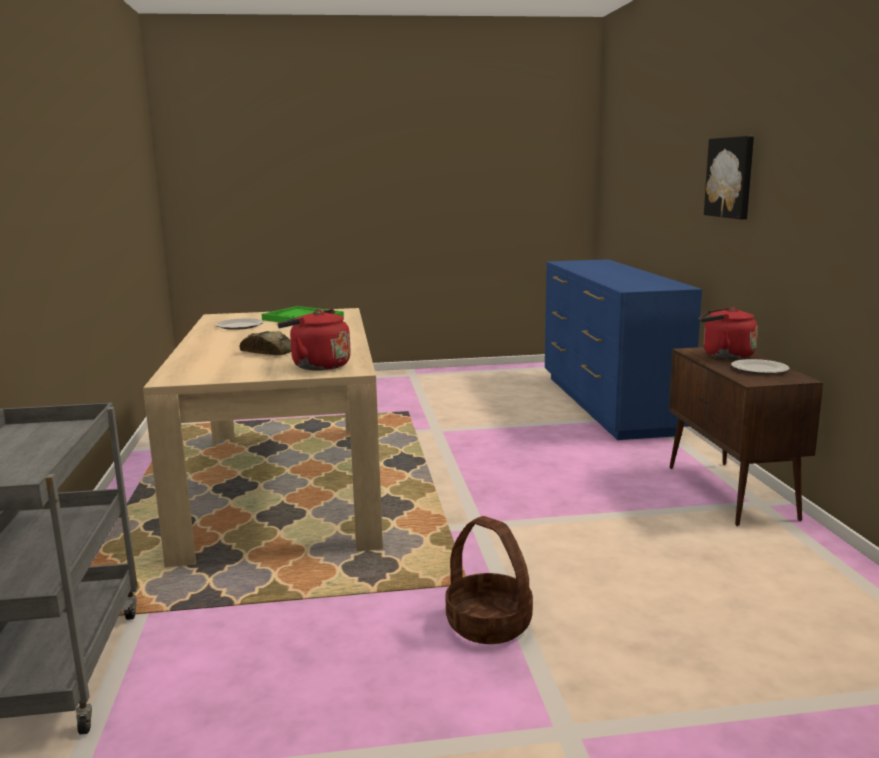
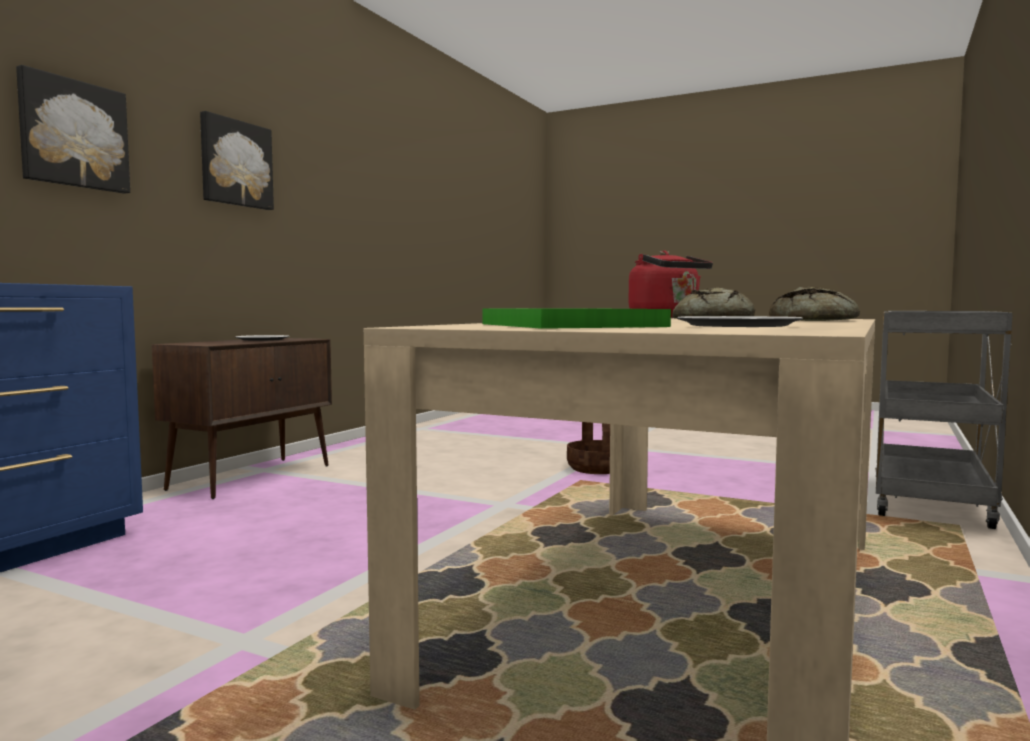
camera: 145 degrees left, 10 degrees down
(200, 356) = (817, 320): none -> bread
(724, 355) = (217, 342): red kettle -> none
(824, 173) = (235, 163): none -> picture

